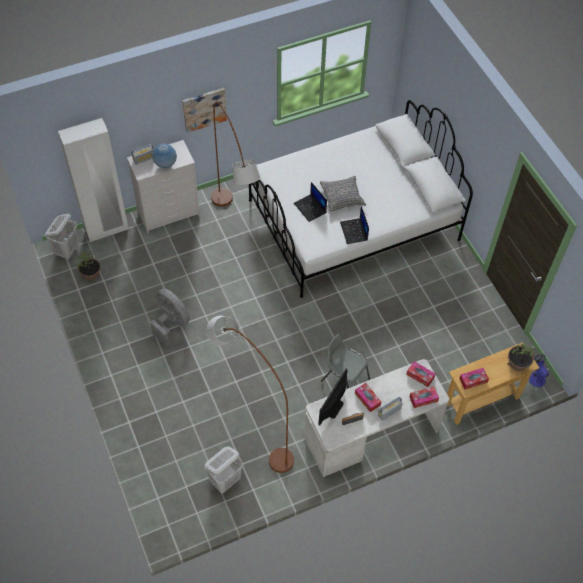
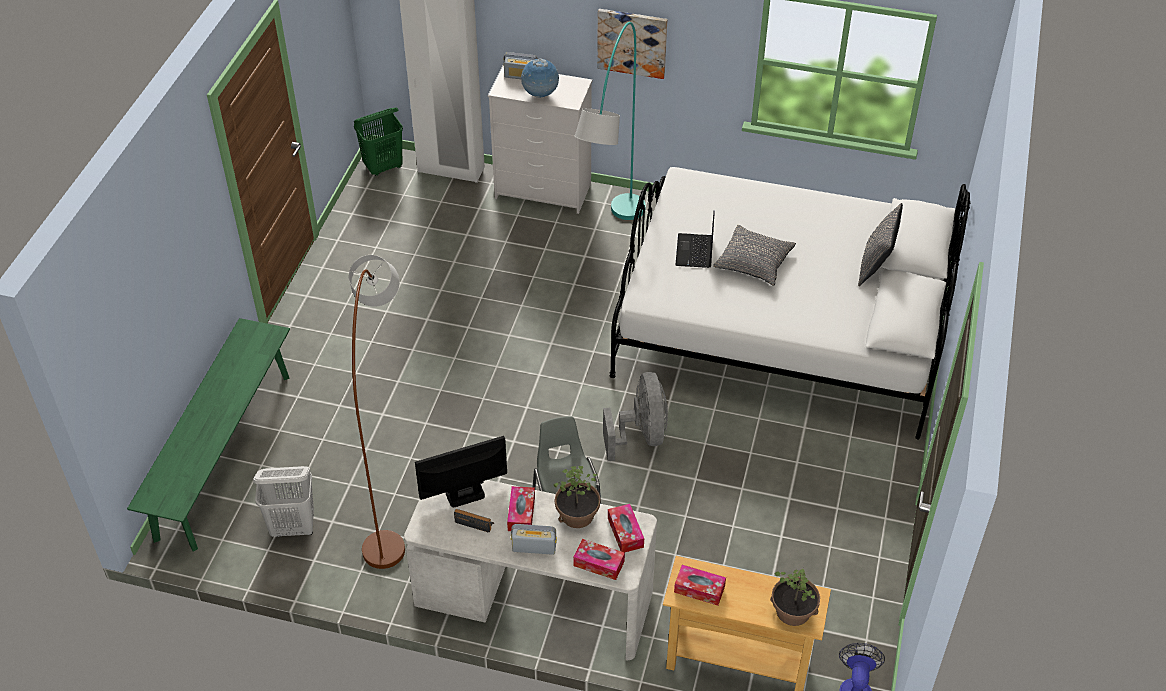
camera: 40 degrees right, 10 degrees down
(67, 250) = (383, 167): white laundry basket -> green laundry basket
(91, 274) = (383, 206): potted plant -> potted plant (577, 515)
(150, 469) = (224, 454): none -> green bench
(171, 323) = (418, 311): grey fan -> grey fan (641, 436)
(236, 228) = (611, 251): brown floor lamp -> turquoise floor lamp
(354, 231) = (727, 310): laptop -> none
(397, 166) = (875, 266): none -> grey pillow

